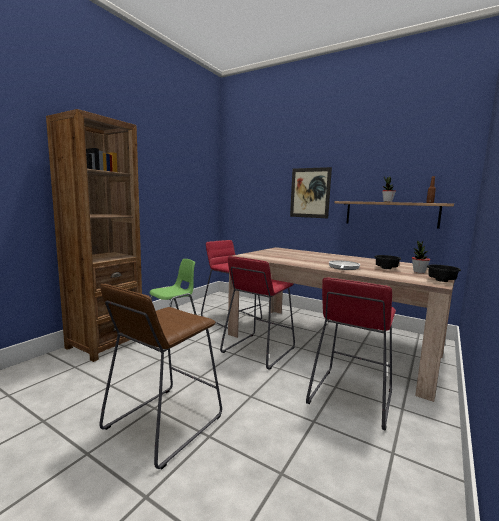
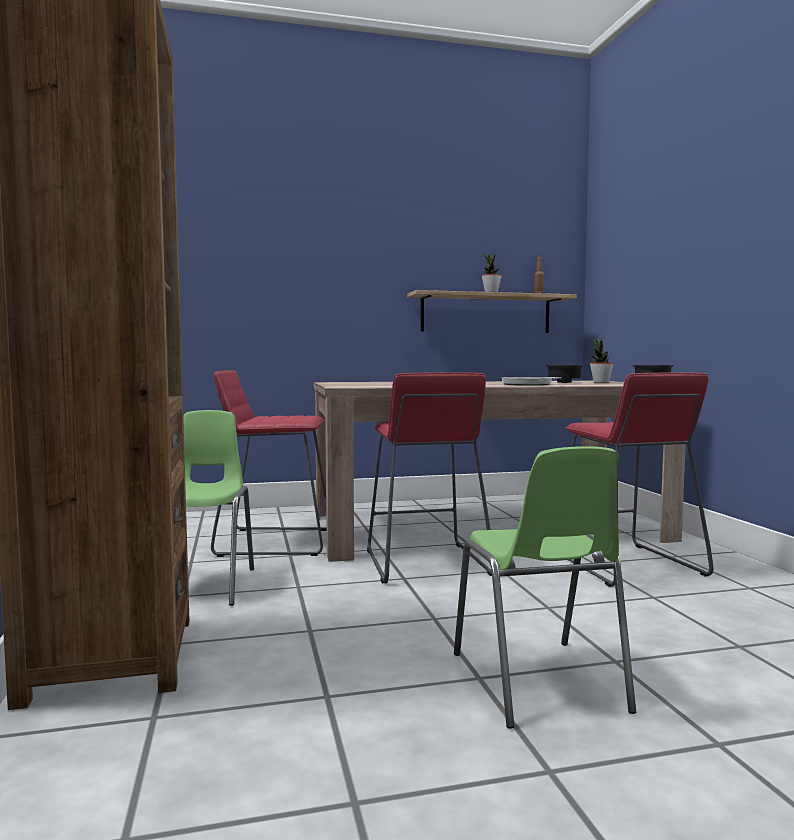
camera: 45 degrees left, 5 degrees down
(163, 423) = (538, 682): brown stool -> green chair
(310, 193) = (350, 277): picture -> none

